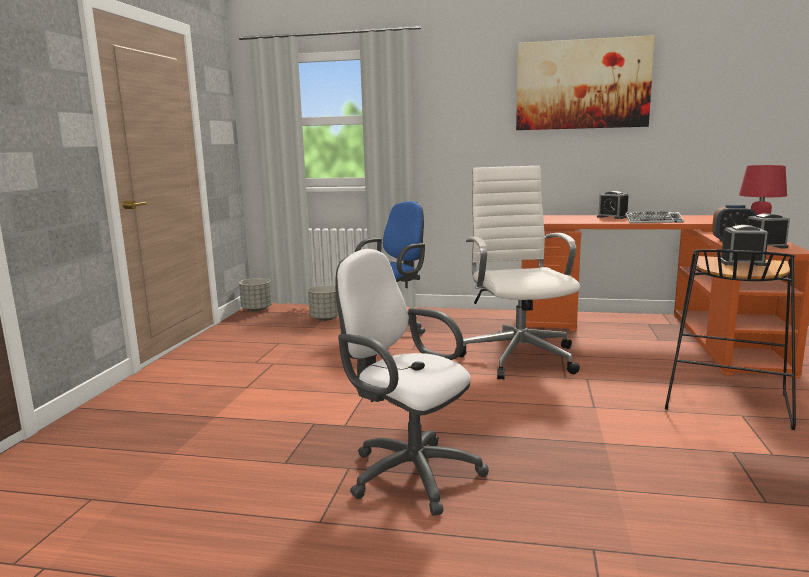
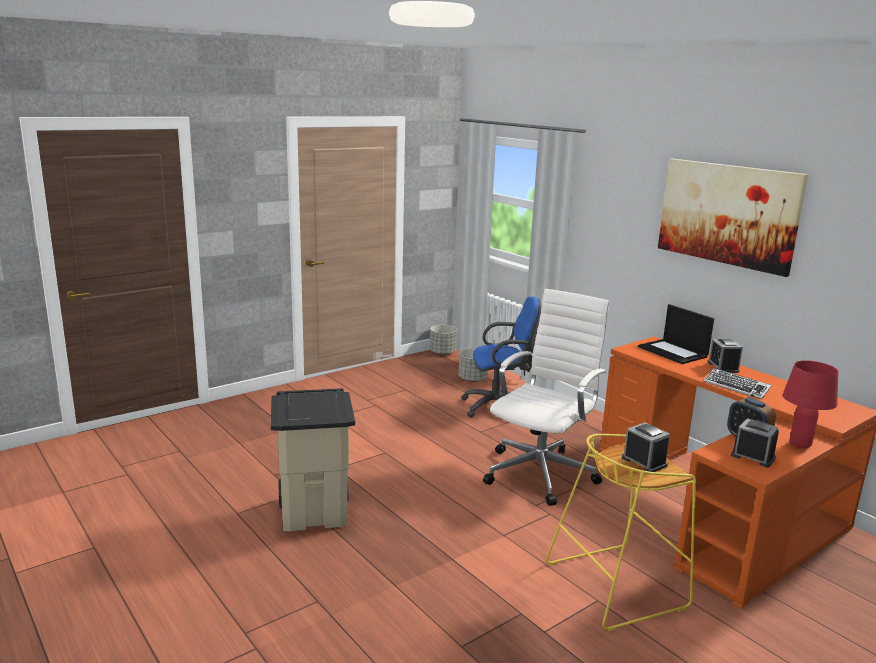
camera: 40 degrees right, 5 degrees up
(408, 472) = (315, 512): white office chair -> beige trash can
(562, 217) = (673, 352): none -> laptop
(725, 400) = (616, 584): black stool -> yellow stool

